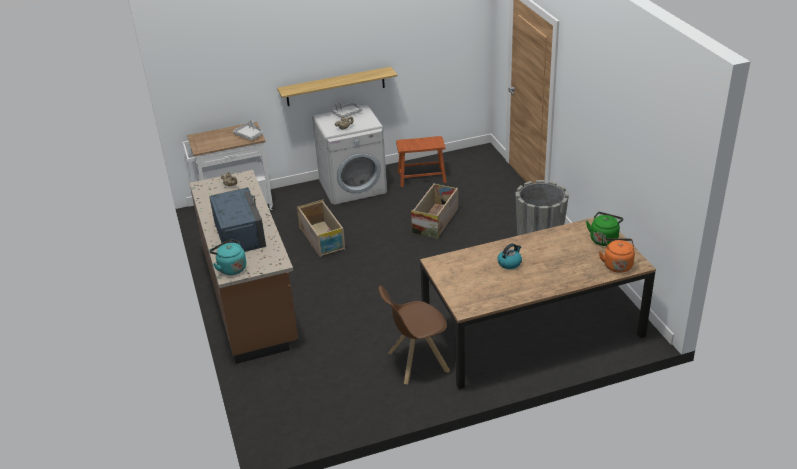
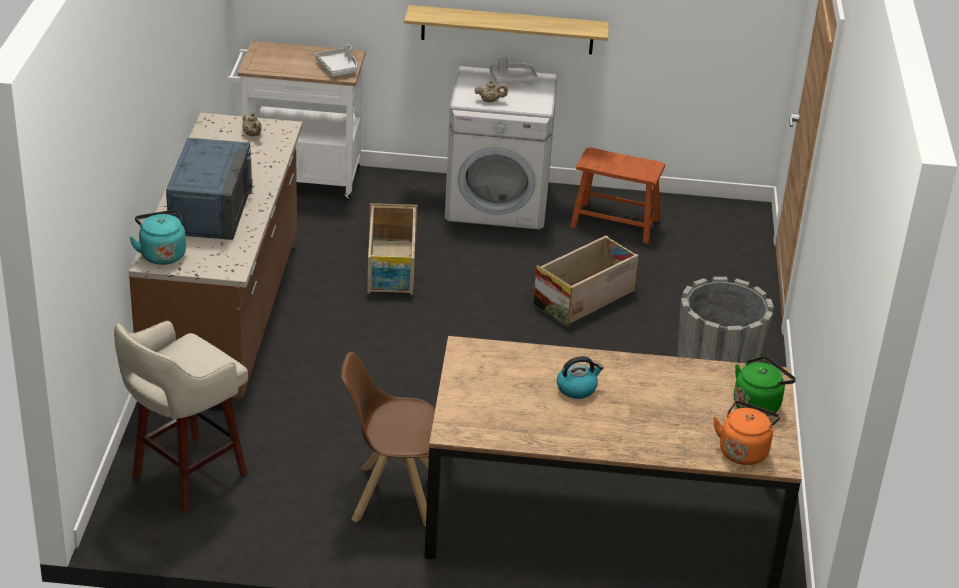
camera: 20 degrees right, 0 degrees up
(293, 396) = (185, 477): none -> beige stool

